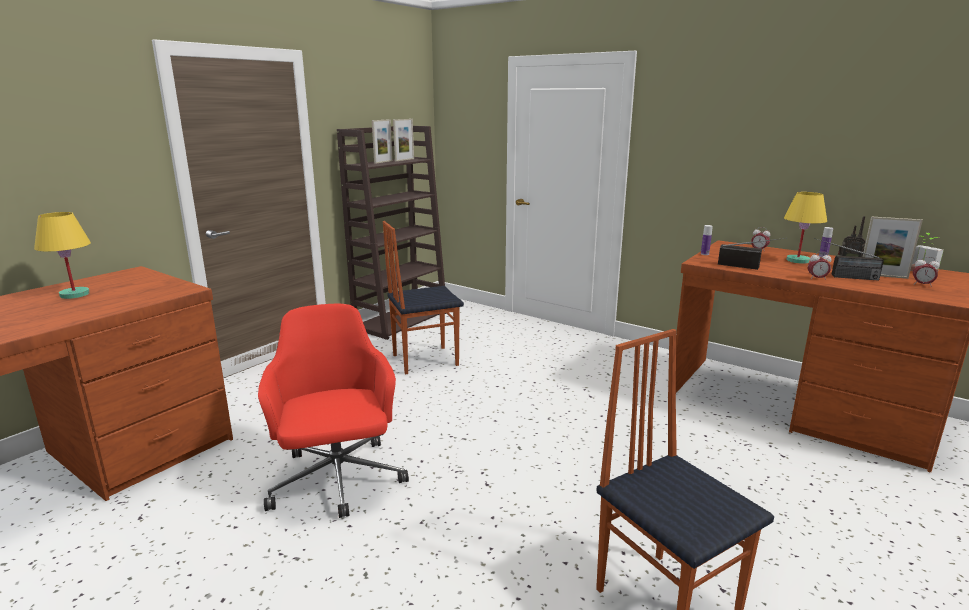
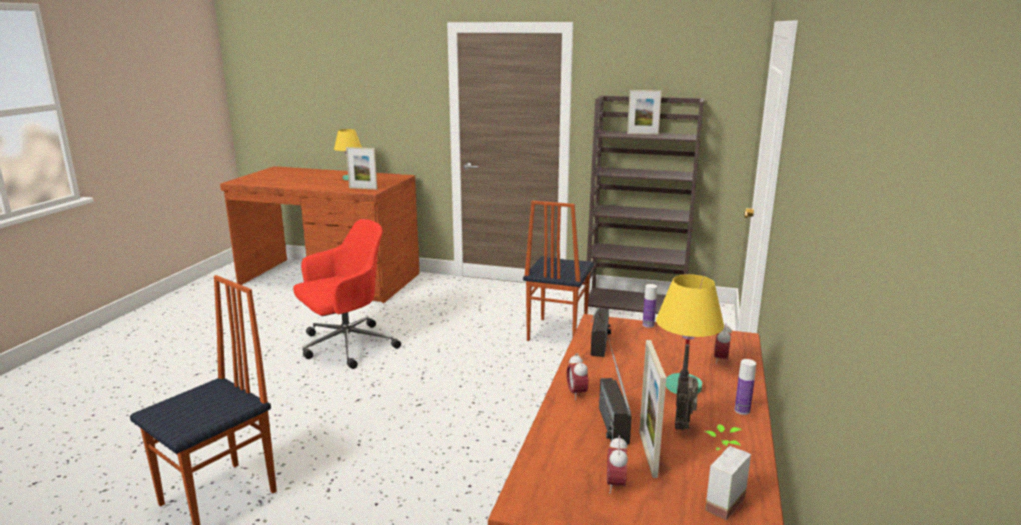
camera: 70 degrees right, 0 degrees up
(404, 160) = (672, 135): picture frame -> picture frame (363, 188)
(424, 360) = (556, 332): chair -> chair turned 120 degrees counterclockwise

